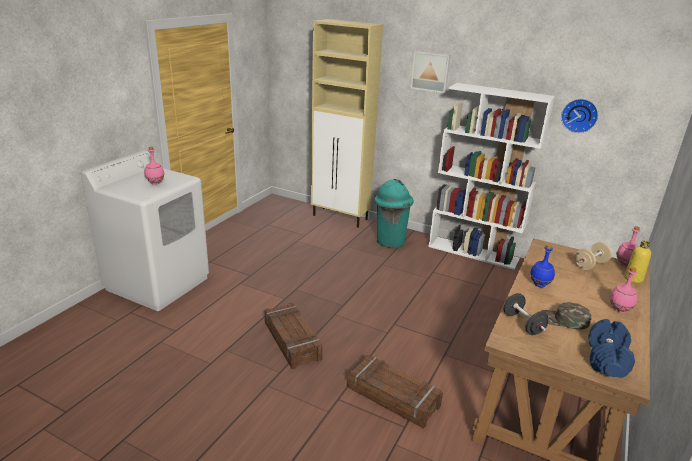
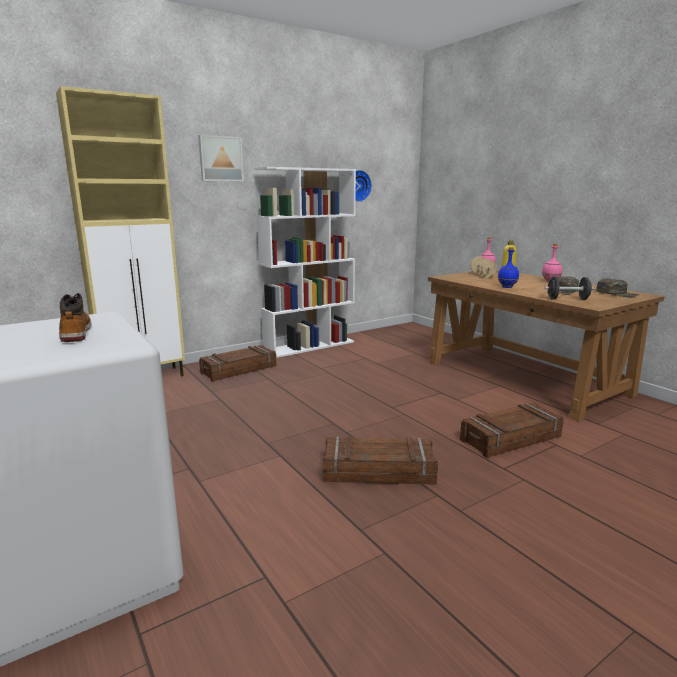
camera: 60 degrees left, 10 degrees down
(155, 183) = (75, 333): pink bottle -> boot
(390, 241) = (238, 369): turquoise trash can -> crate
(607, 359) = (617, 293): blue dumbbell -> green cap

